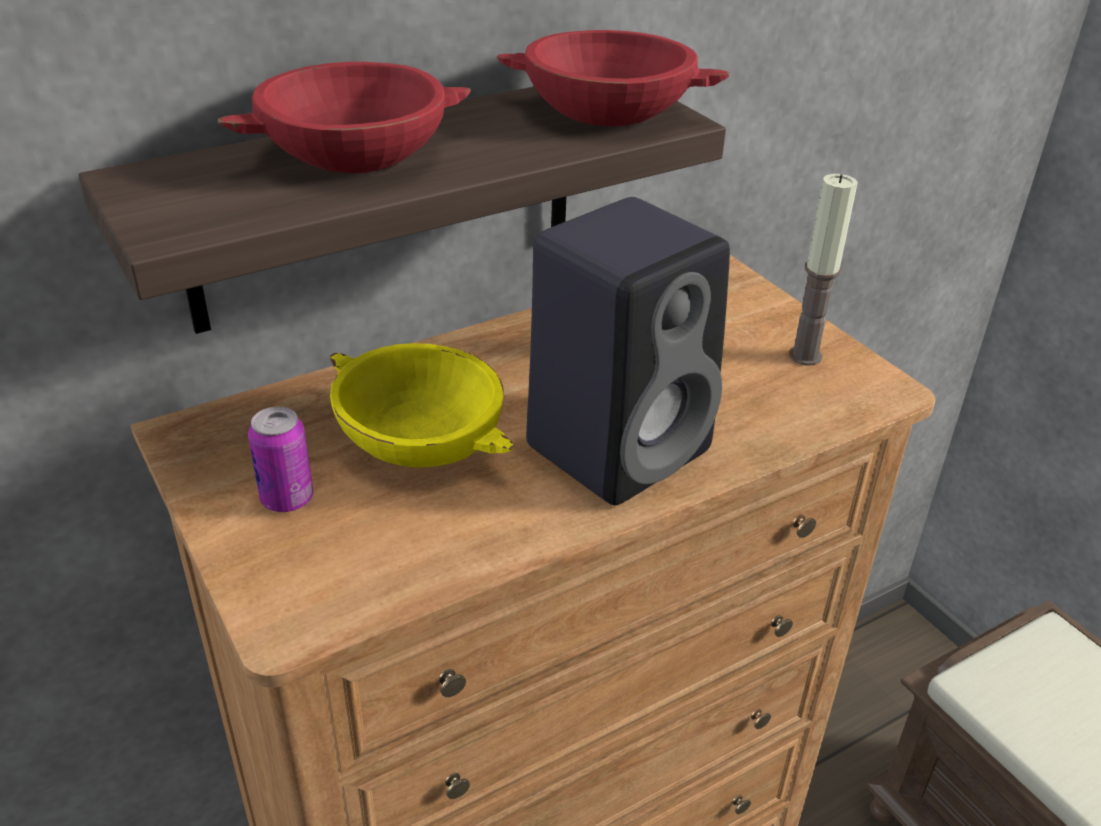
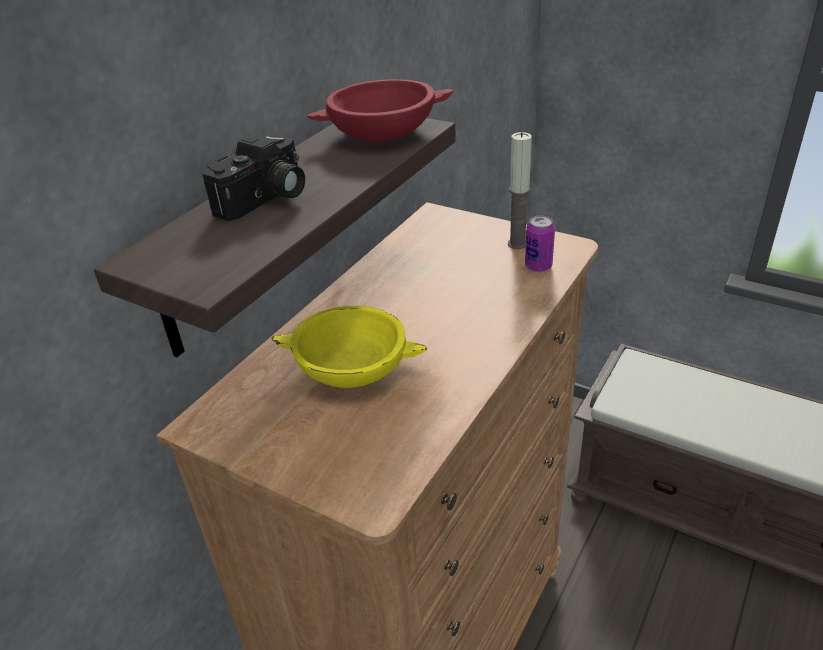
camera: 25 degrees left, 0 degrees up
(287, 499) = (304, 434): can -> can (538, 266)
(355, 154) = (266, 200): red bowl -> camera
(621, 445) = (466, 326): black speaker -> none

